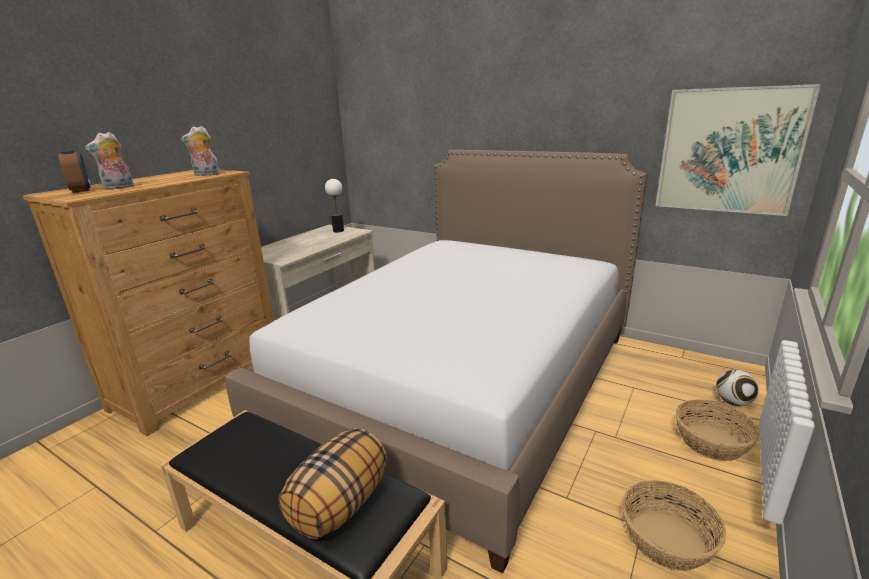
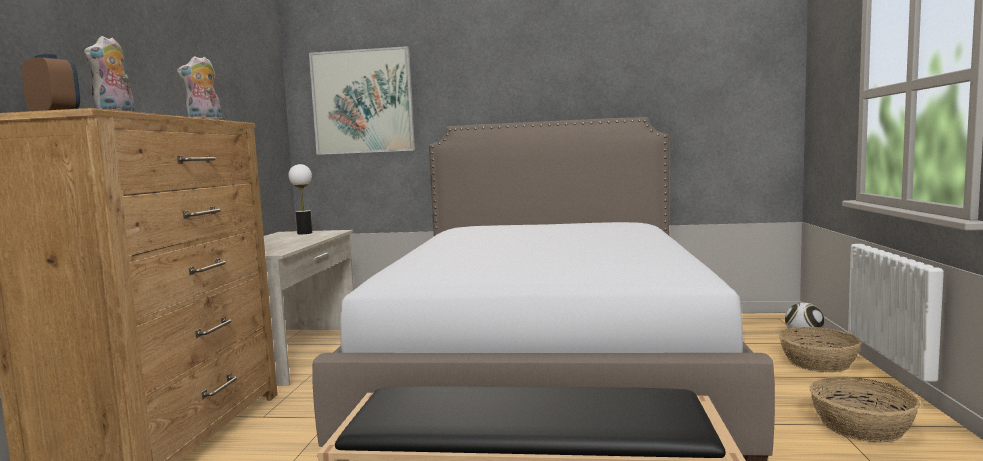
camera: 25 degrees left, 15 degrees down
(339, 506) = (622, 412): pillow -> none
(729, 151) = (732, 110): picture -> picture (362, 102)

